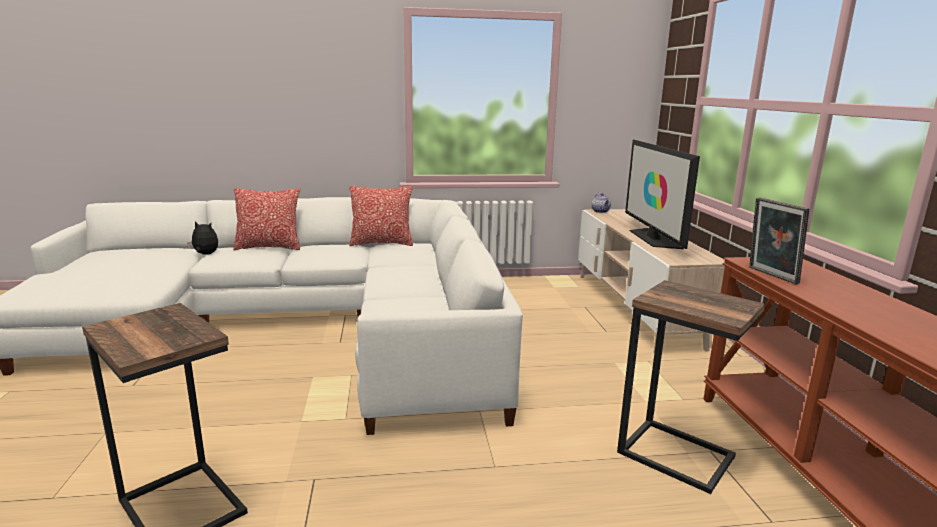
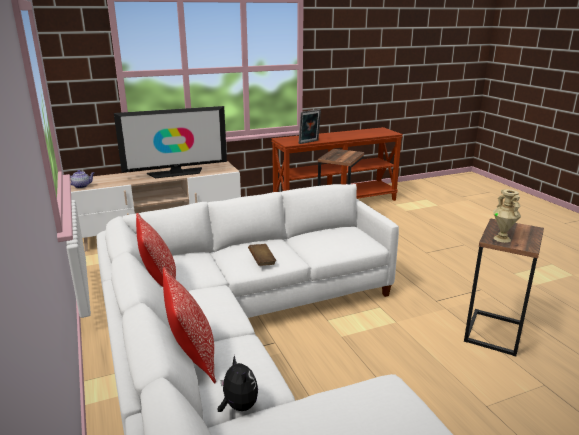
camera: 105 degrees left, 5 degrees up
(157, 318) = (502, 239): none -> beige vase
(205, 254) = (238, 406): plush toy -> plush toy turned 150 degrees clockwise
(387, 274) = (262, 261): none -> brown book

